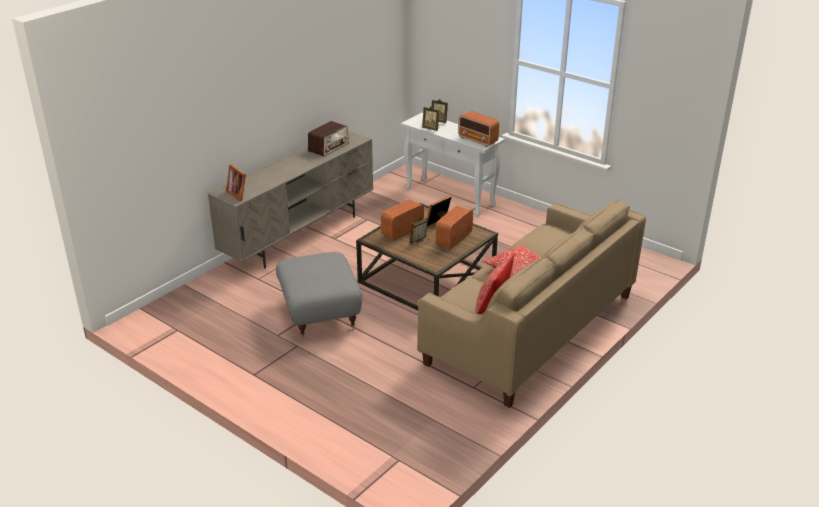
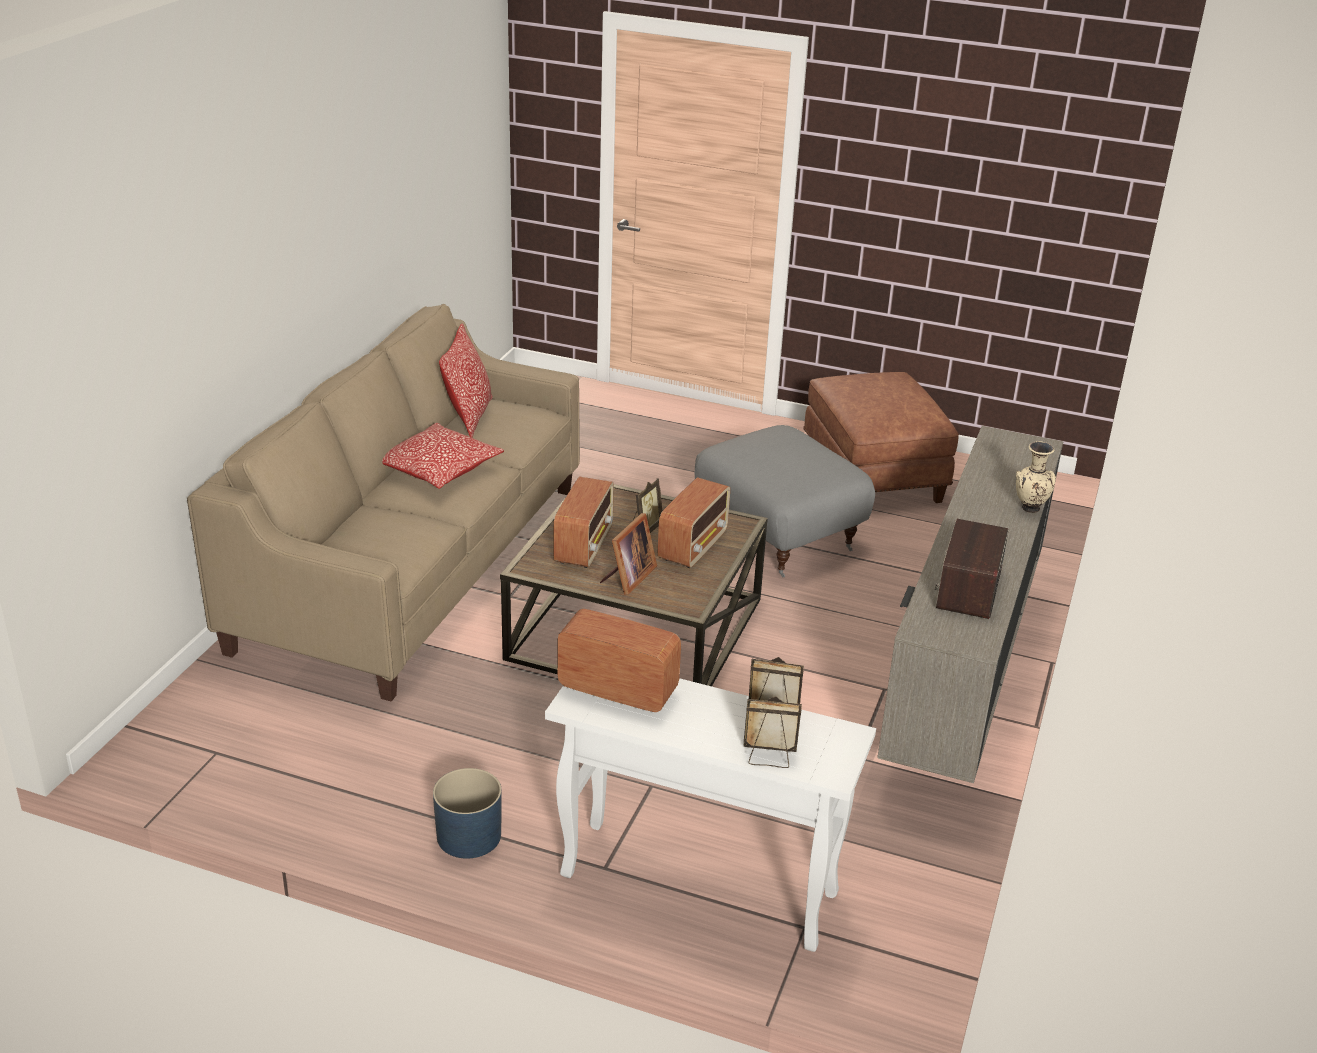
camera: 160 degrees right, 0 degrees up
(228, 345) = (871, 475): none -> brown ottoman
(238, 194) = (1008, 447): picture frame -> none
(267, 168) = (1029, 509): none -> beige vase
(524, 219) = (468, 836): none -> blue planter

